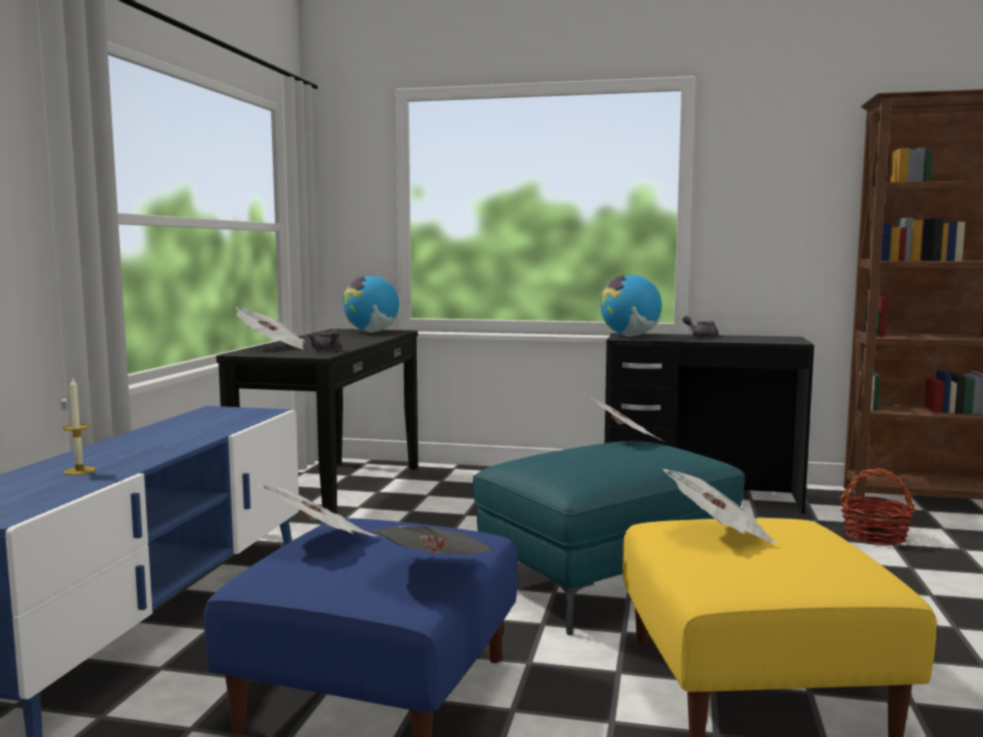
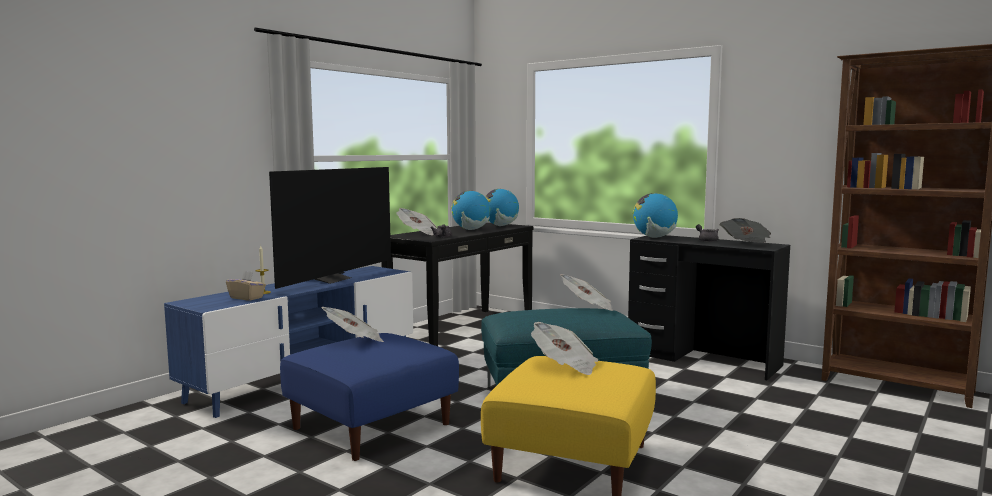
camera: 25 degrees right, 0 degrees up
(61, 485) = (246, 298): none -> beige tissue box
(179, 434) = (332, 279): none -> television
(342, 339) = (471, 229): none -> globe
(435, 574) = (382, 362): newspaper -> newspaper (746, 245)
(875, 536) = (799, 402): basket -> none

